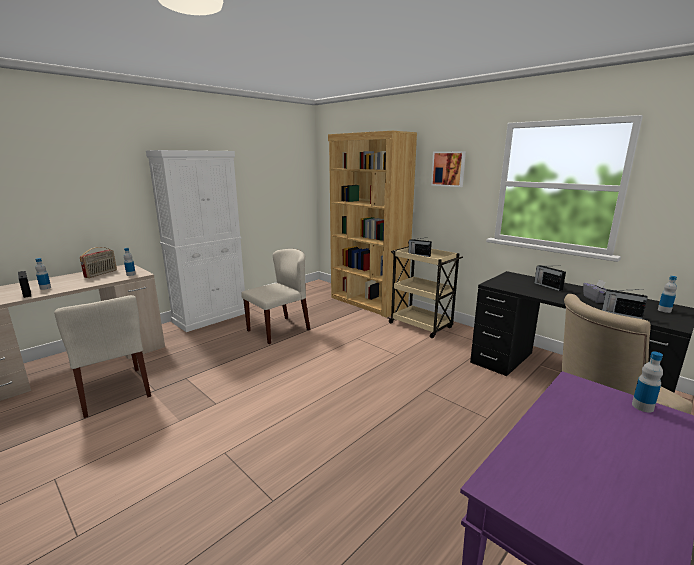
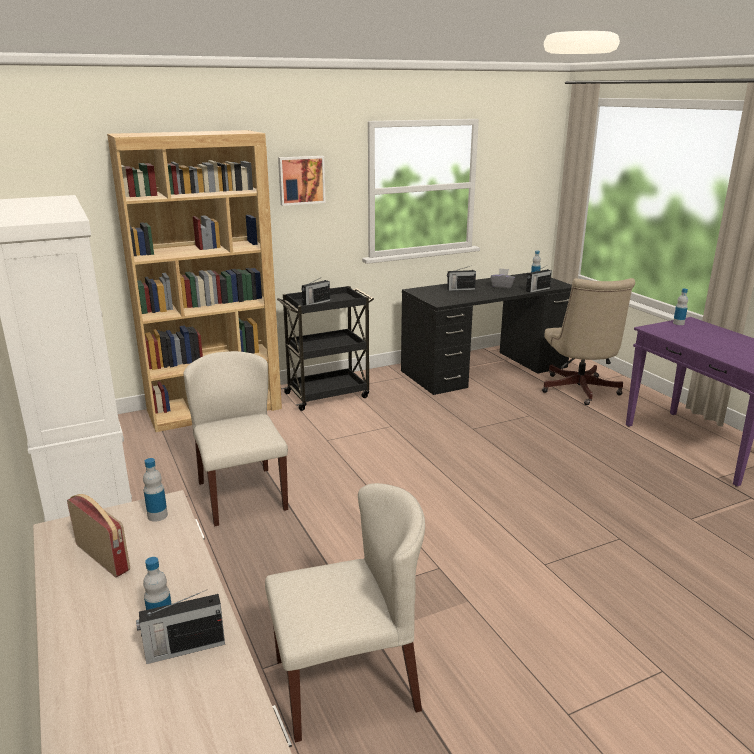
camera: 70 degrees left, 5 degrees up
(421, 326) = (328, 395): beige cart -> black cart

